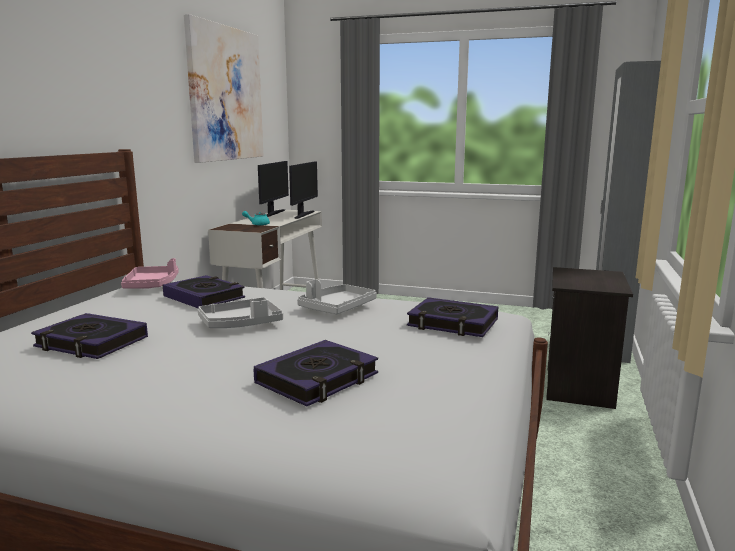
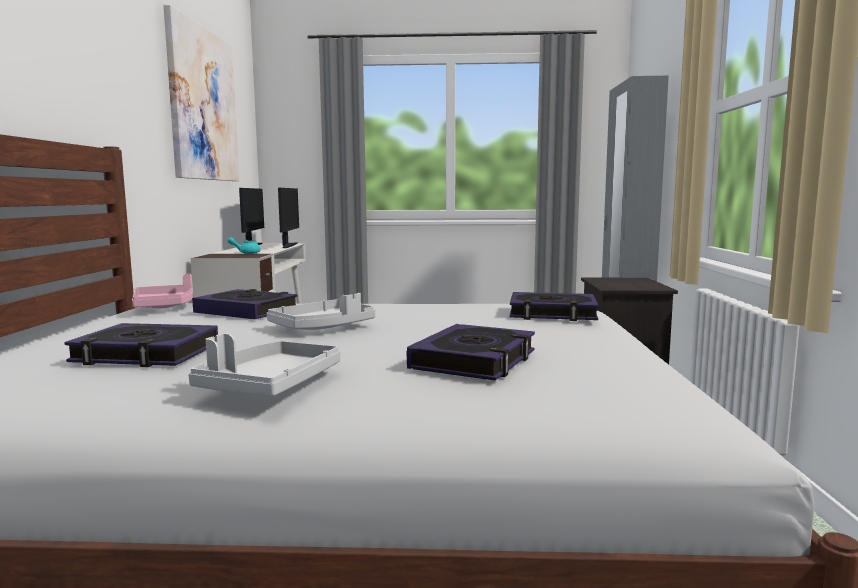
camera: 15 degrees left, 5 degrees down
(337, 308) = (416, 310): grey tray -> grey tray (269, 385)

